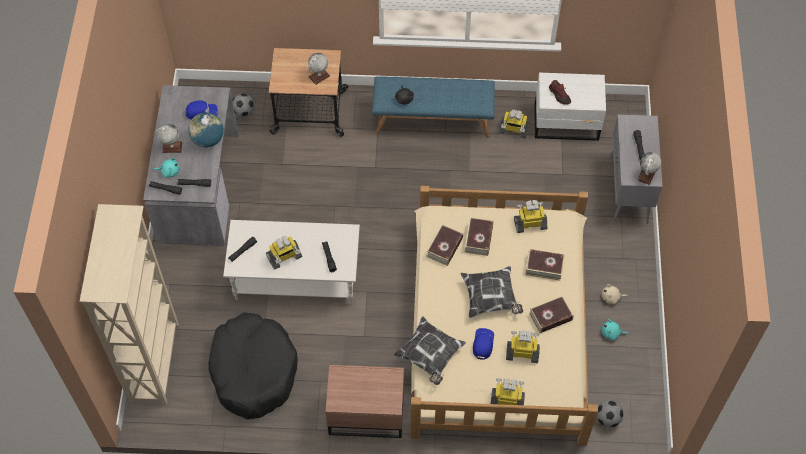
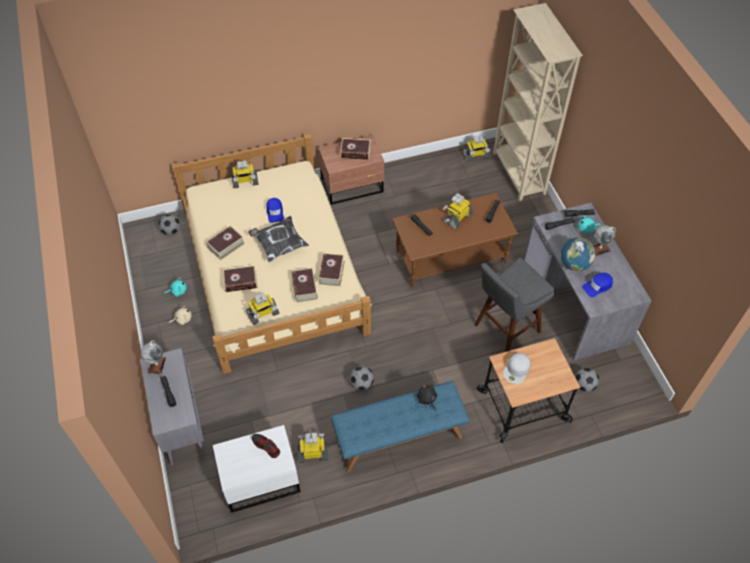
camera: 160 degrees right, 5 degrees down
(253, 370) = (446, 188): black dog bed -> none
(285, 182) = (504, 330): none -> grey stool
(295, 279) = (451, 256): white coffee table -> brown coffee table
(319, 76) = (516, 370): globe -> white cap
(358, 389) = (355, 152): none -> book
(429, 356) = (313, 194): pillow -> none
(448, 175) = (361, 383): none -> football
(522, 353) = (242, 214): toy robot -> toy robot (475, 156)

